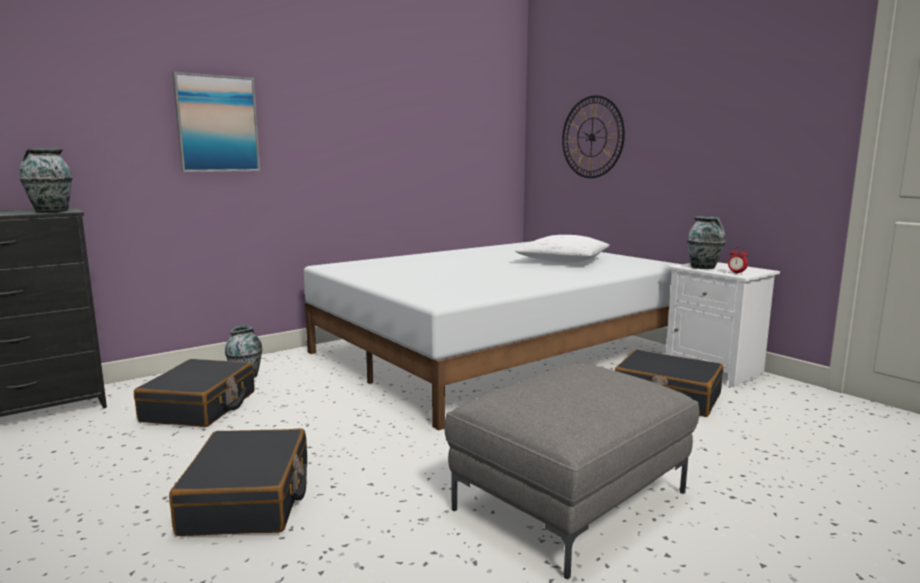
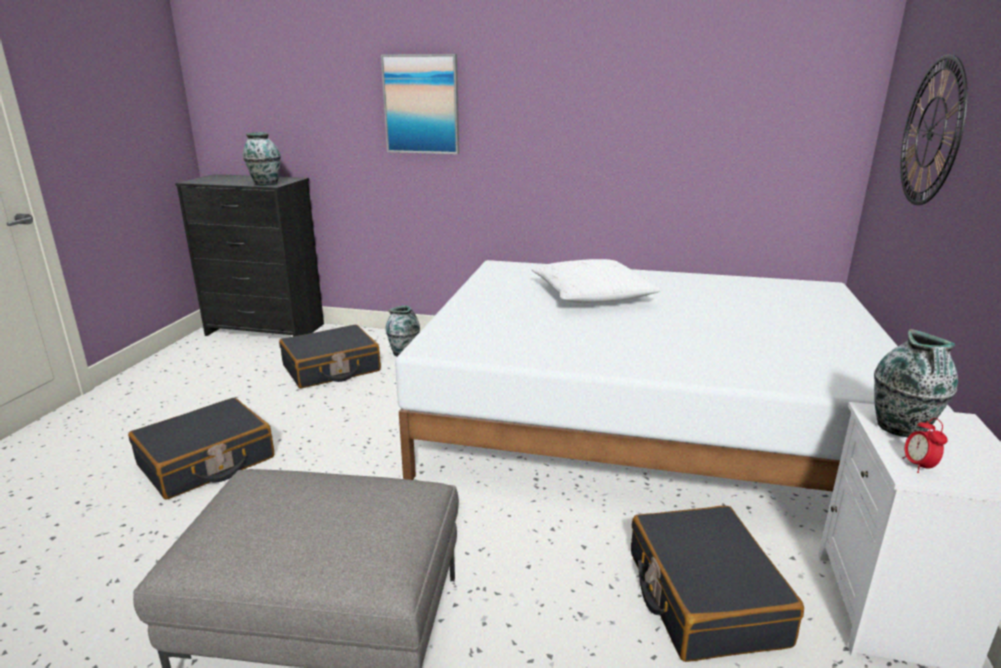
camera: 50 degrees right, 10 degrees up
(563, 261) = (757, 332): white pillow -> white pillow (592, 296)

